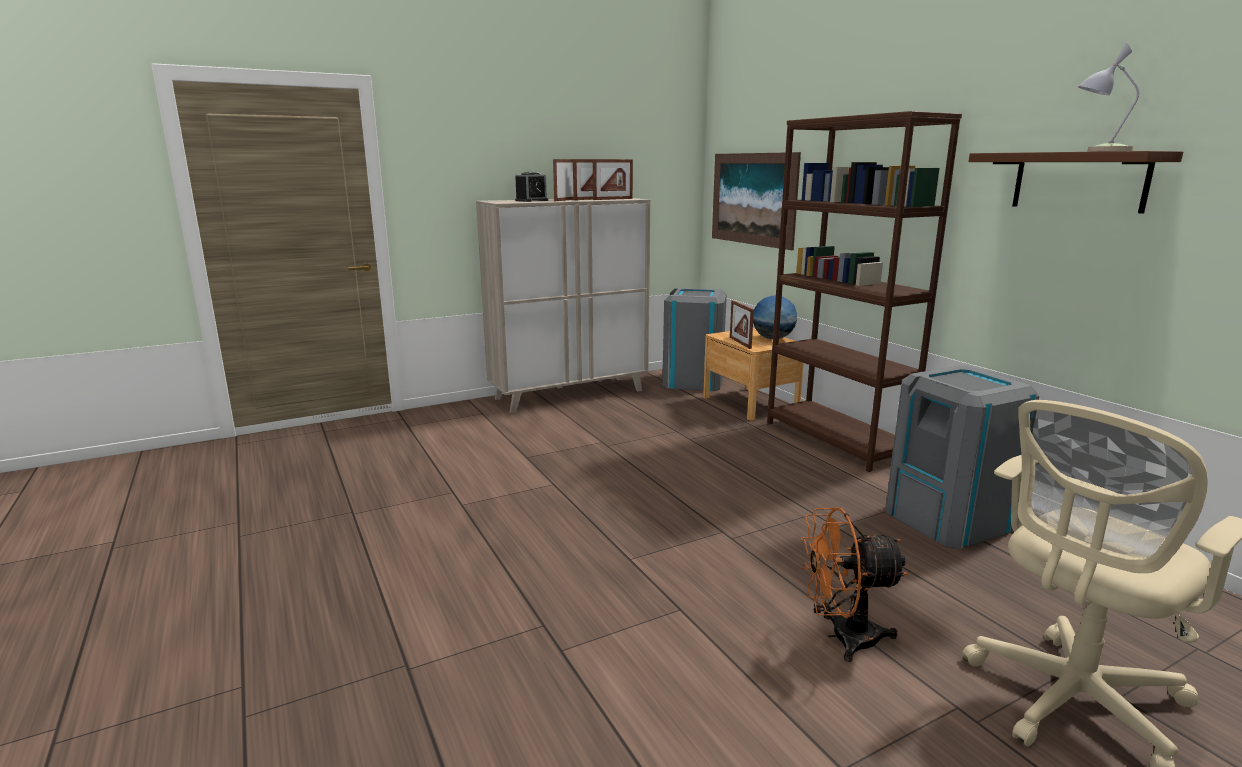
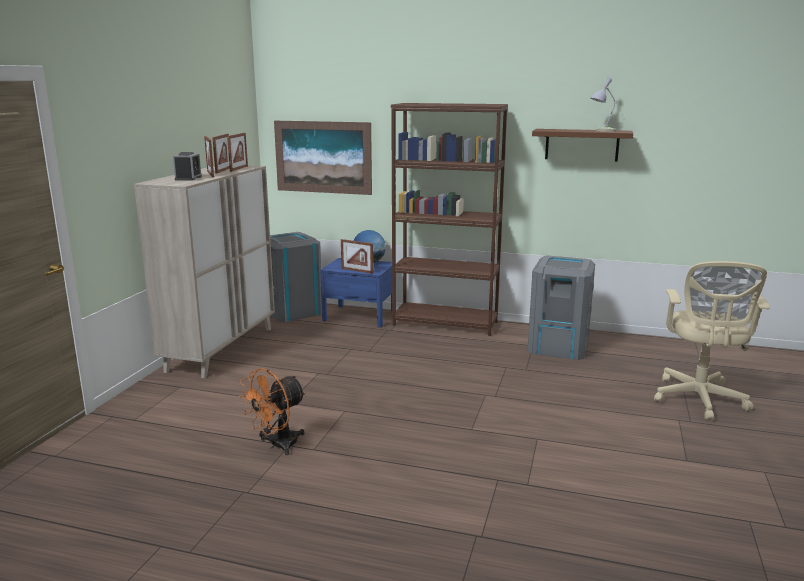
camera: 45 degrees left, 0 degrees up
(750, 403) = (359, 316): brown nightstand -> blue nightstand
(842, 637) = (609, 416): orange fan -> orange fan (277, 445)

